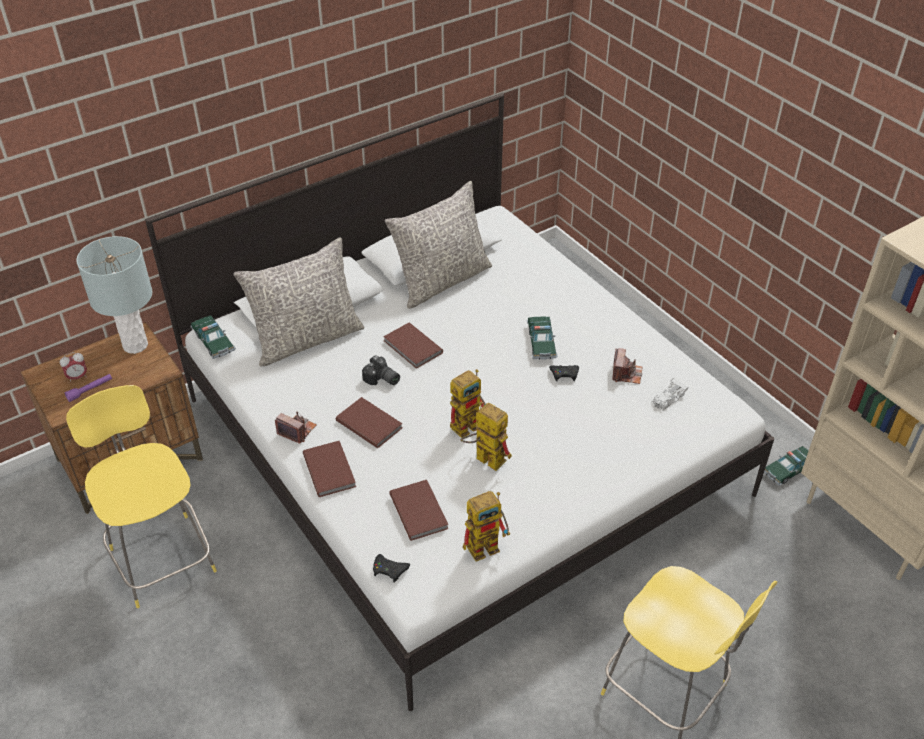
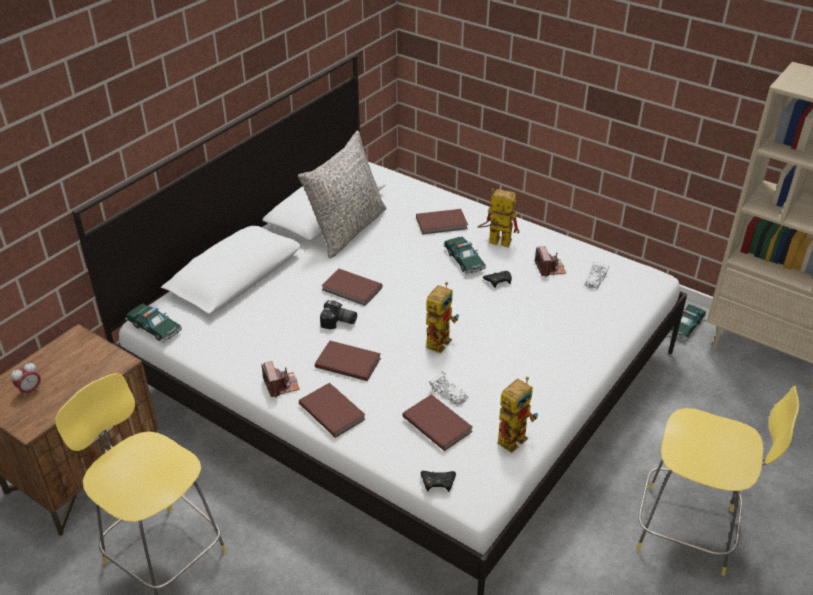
camera: 20 degrees left, 5 degrees down
(90, 390) = (51, 399): purple flashlight -> none
(135, 345) = (79, 347): grey table lamp -> none
(297, 430) = (281, 385): camera -> camera turned 60 degrees clockwise
(306, 339) = (247, 304): grey pillow -> none
(447, 483) = (449, 393): none -> white toy car
(484, 458) = (469, 365): toy robot -> toy robot (494, 242)
(541, 296) = (442, 224): none -> brown book

